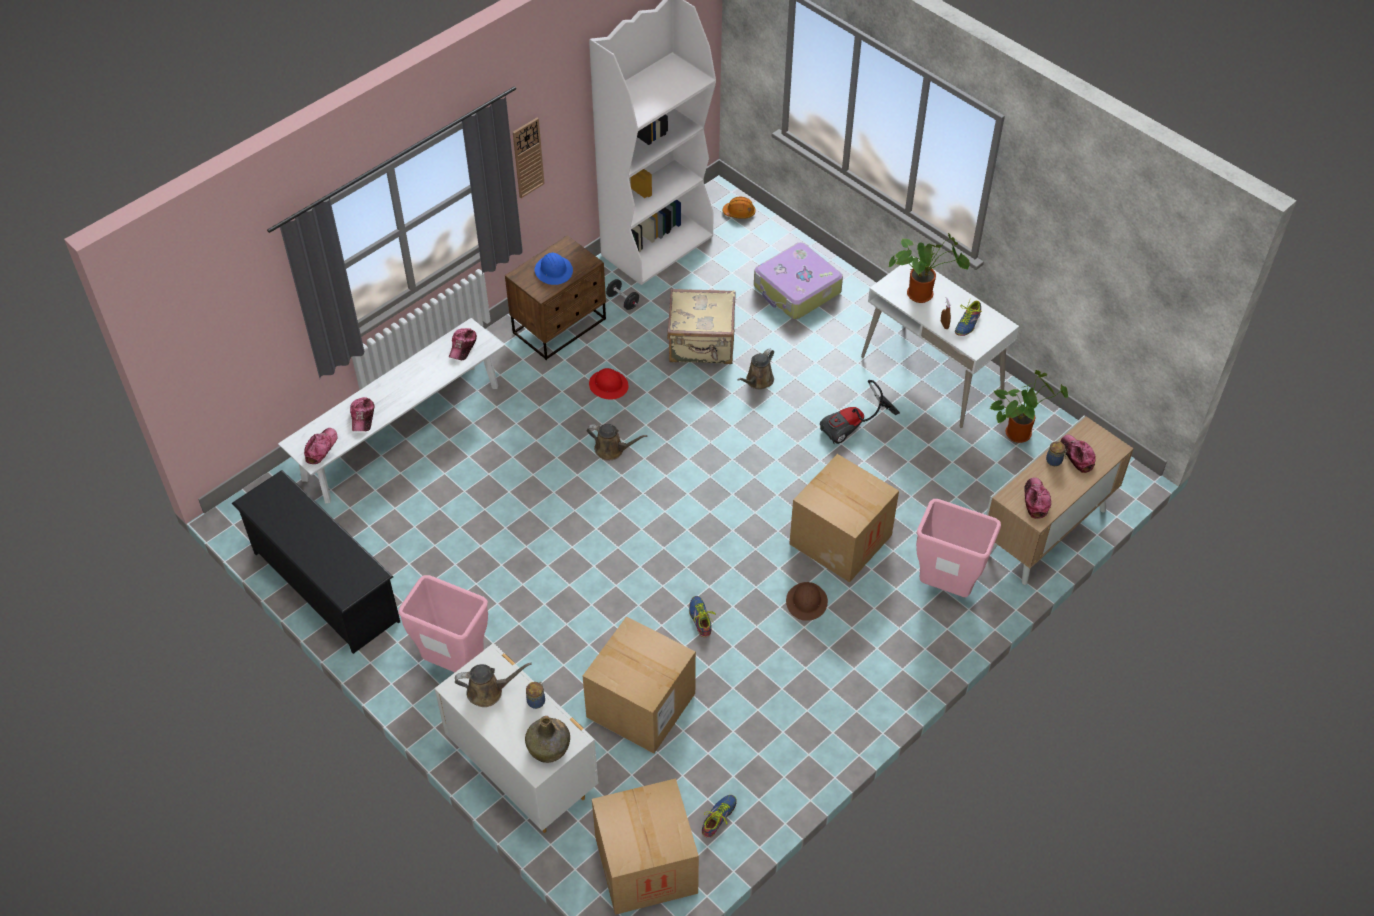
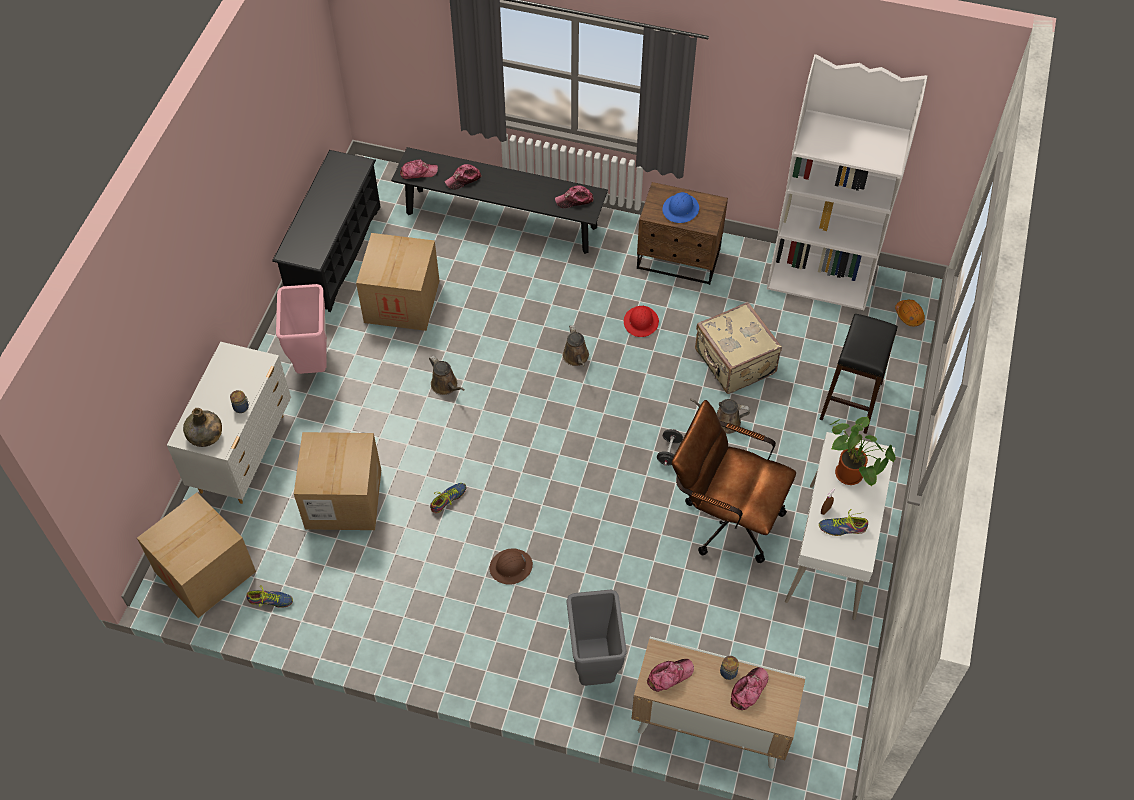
camera: 60 degrees right, 5 degrees up
(402, 432) = (501, 220): white bench -> black bench
(488, 691) = (234, 374): brown watering can -> brown watering can (446, 386)
(528, 157) = (720, 109): wall clock -> none
(623, 301) = (738, 286): black dumbbell -> black dumbbell (669, 452)
(796, 290) = (851, 401): suitcase -> black stool
(840, 539) = (592, 562): cardboard box -> cardboard box (402, 301)
(854, 427) = (725, 517): vacuum cleaner -> brown office chair
(947, 587) = (594, 668): pink trash can -> grey trash can
(1019, 432) = (816, 653): potted plant -> none

